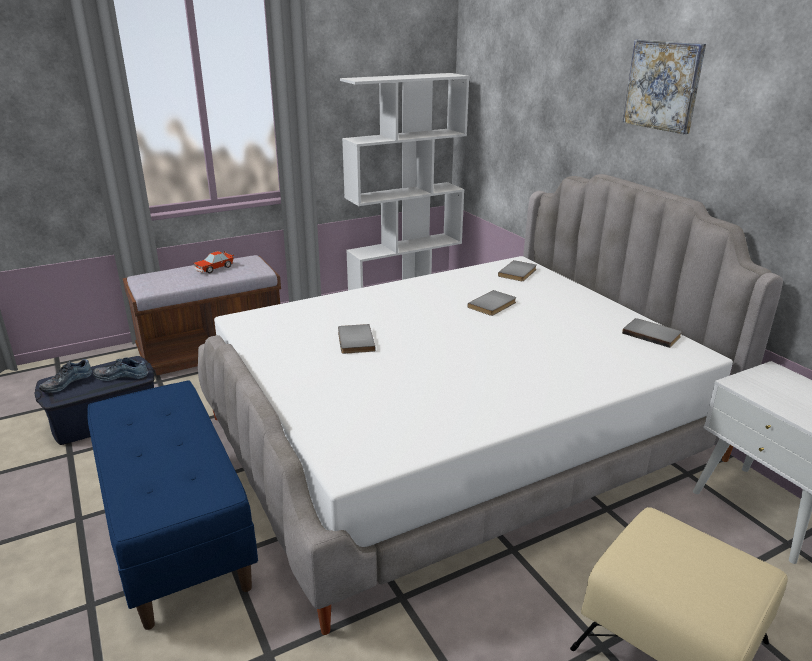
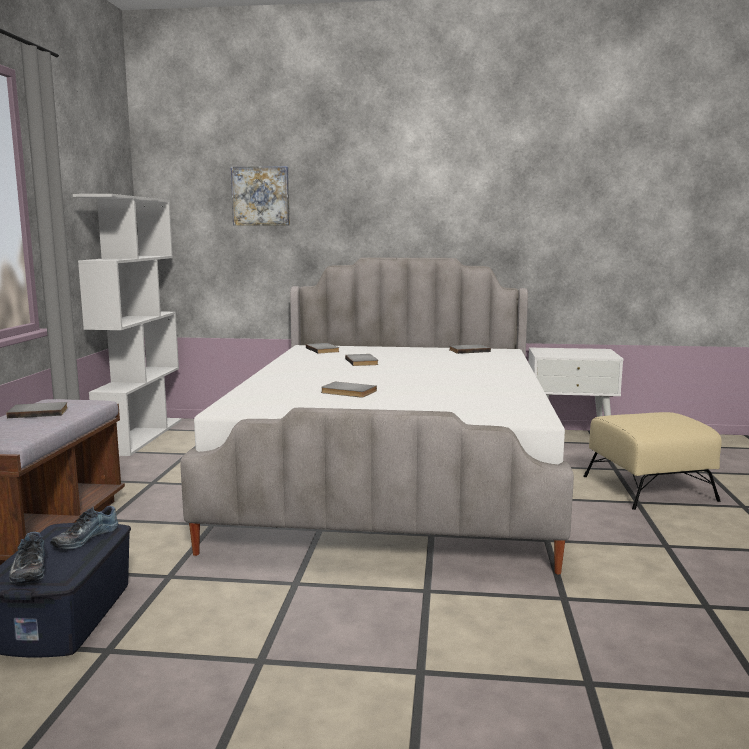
camera: 55 degrees left, 15 degrees down
(177, 532) = (361, 608): blue bench -> none
(214, 268) = (39, 412): toy car -> grey book
(663, 85) = (402, 185): picture -> picture (261, 196)

